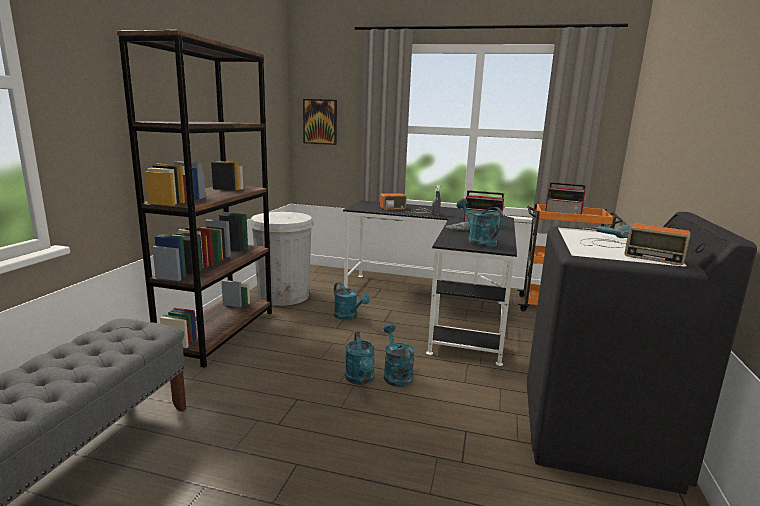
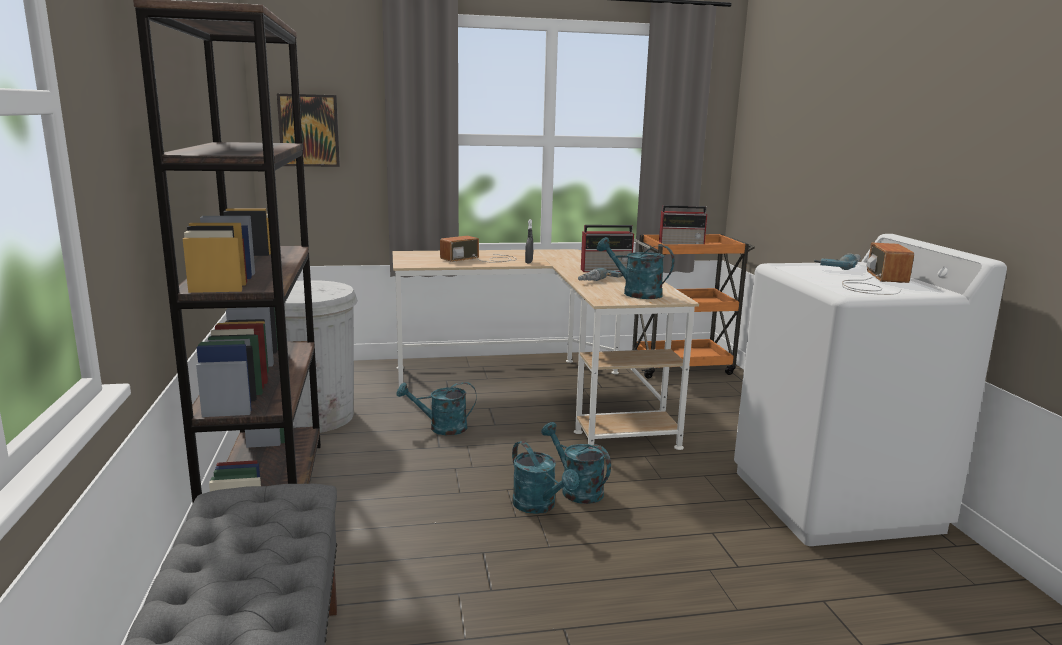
camera: 25 degrees left, 0 degrees up
(348, 317) = (441, 428): turquoise watering can -> turquoise watering can turned 150 degrees clockwise
(437, 306) = (544, 391): black desk -> beige desk
(596, 436) = (835, 501): black washing machine -> white washing machine
(626, 250) = (874, 283): radio -> radio turned 90 degrees counterclockwise

